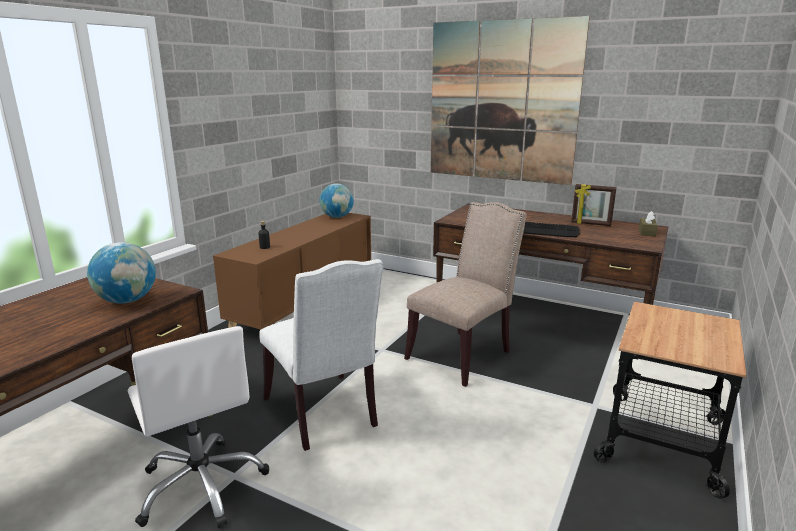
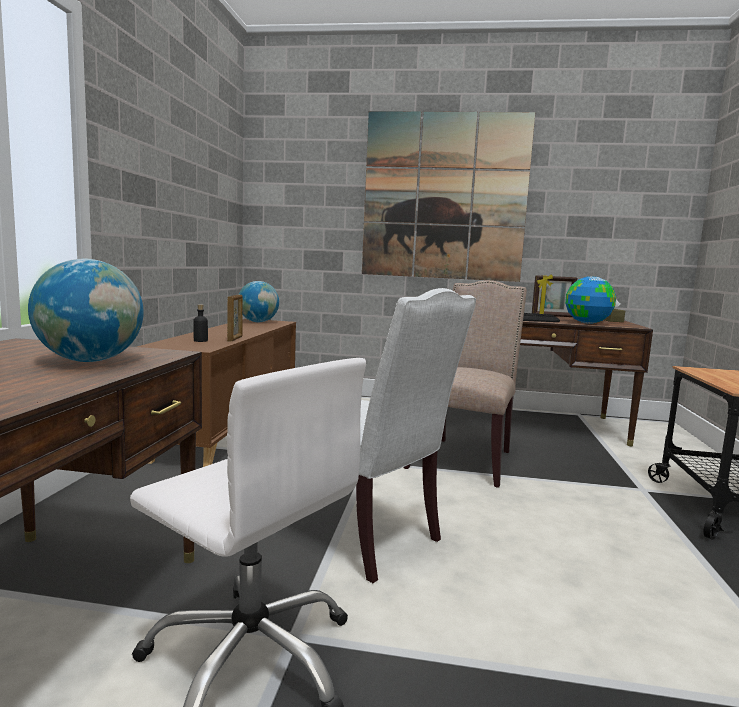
camera: 20 degrees left, 10 degrees down
(292, 245) = (235, 339): none -> picture frame
(606, 238) = (587, 323): none -> globe

